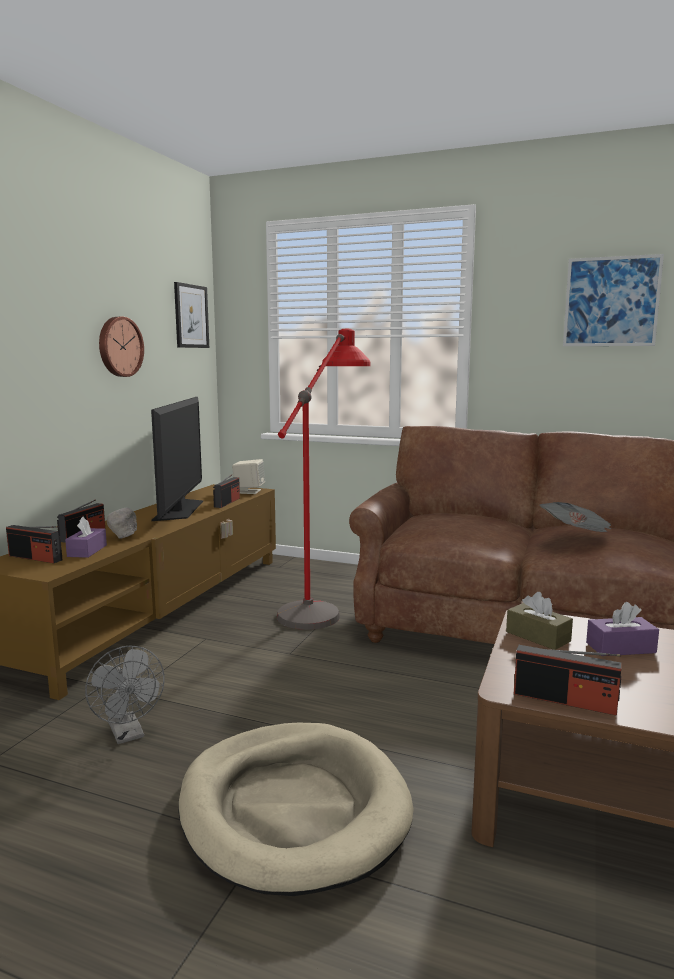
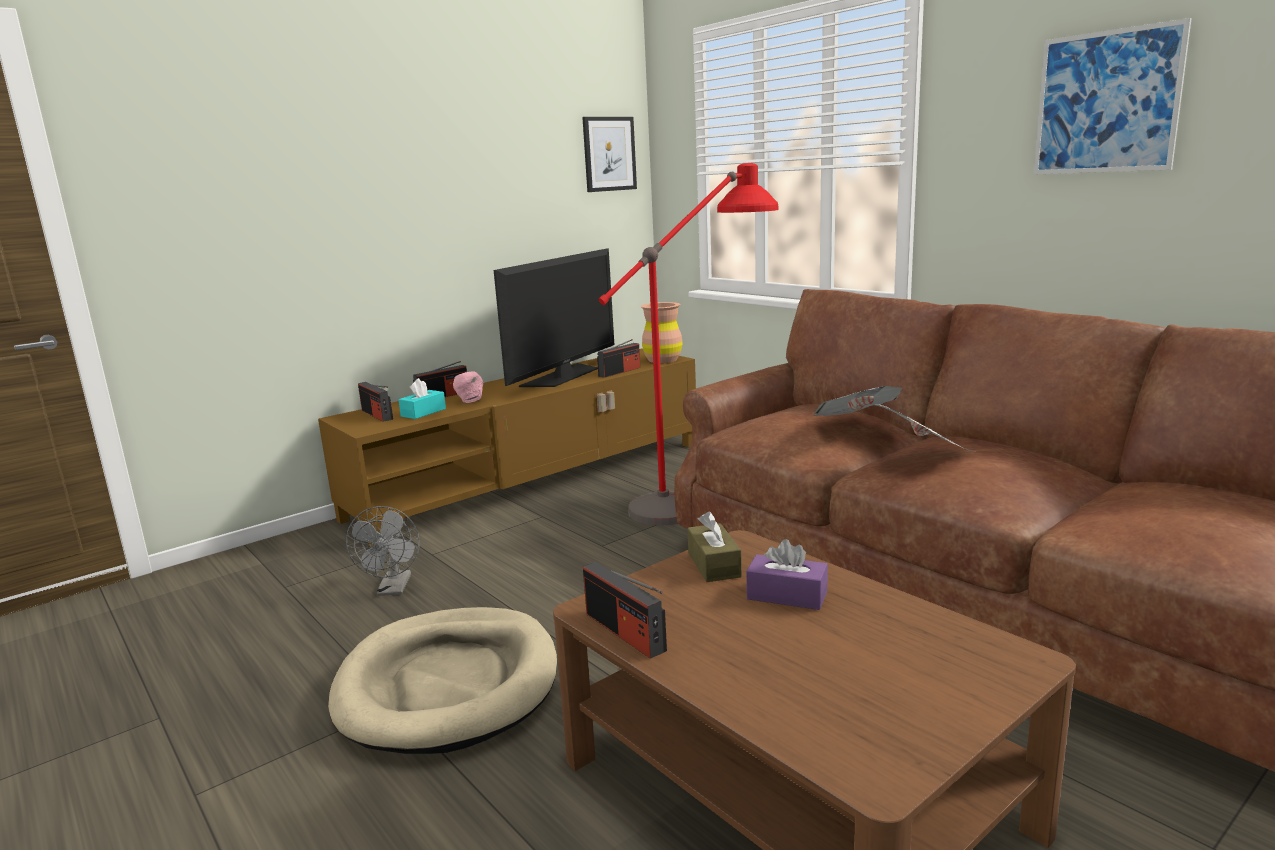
camera: 30 degrees right, 5 degrees up
(87, 551) = (423, 412): purple tissue box -> turquoise tissue box
(119, 347) = (502, 198): wall clock -> none
(123, 537) = (470, 402): grey bowl -> pink bowl
(249, 491) = (662, 360): beige speaker -> brown vase
(499, 523) = (855, 425): none -> newspaper

